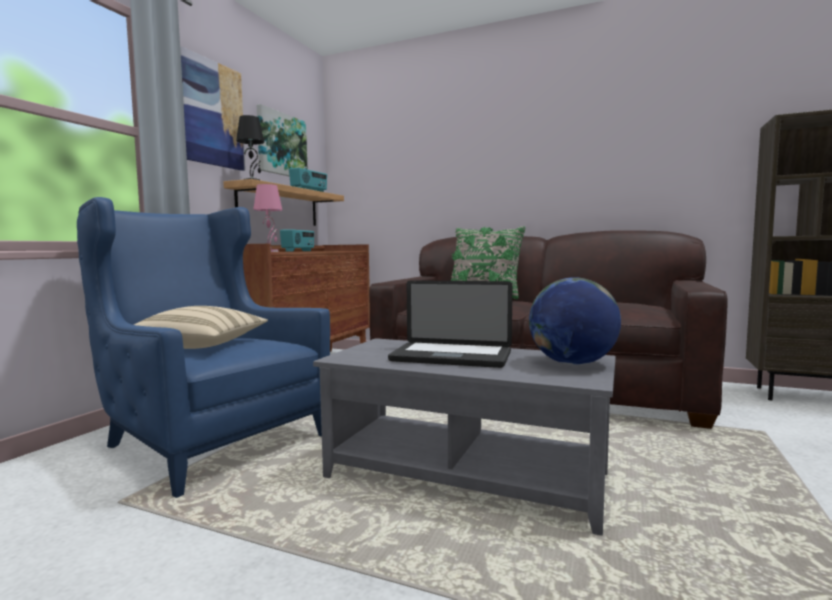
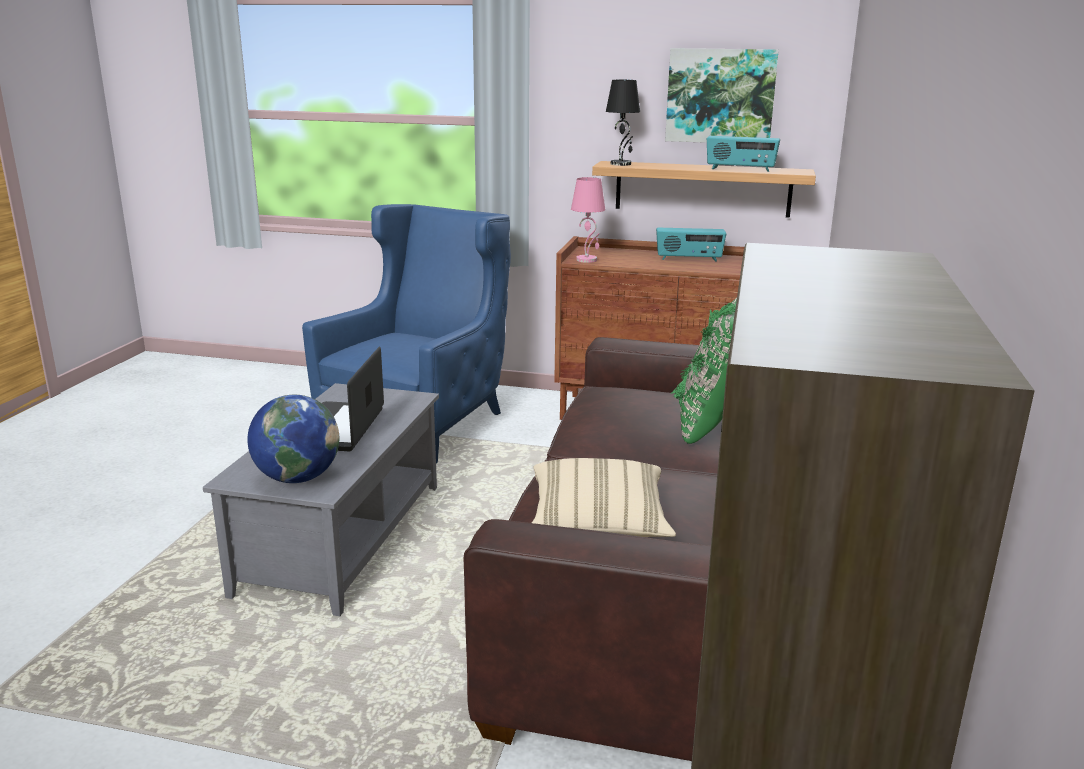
camera: 80 degrees right, 15 degrees up
(201, 346) = (397, 342): beige pillow -> beige pillow (598, 524)
(212, 114) = (592, 79): picture -> none

